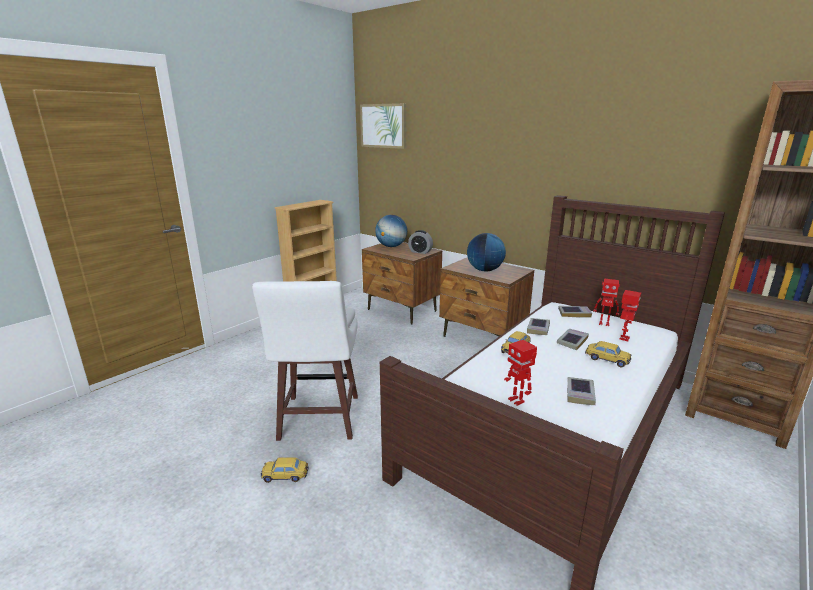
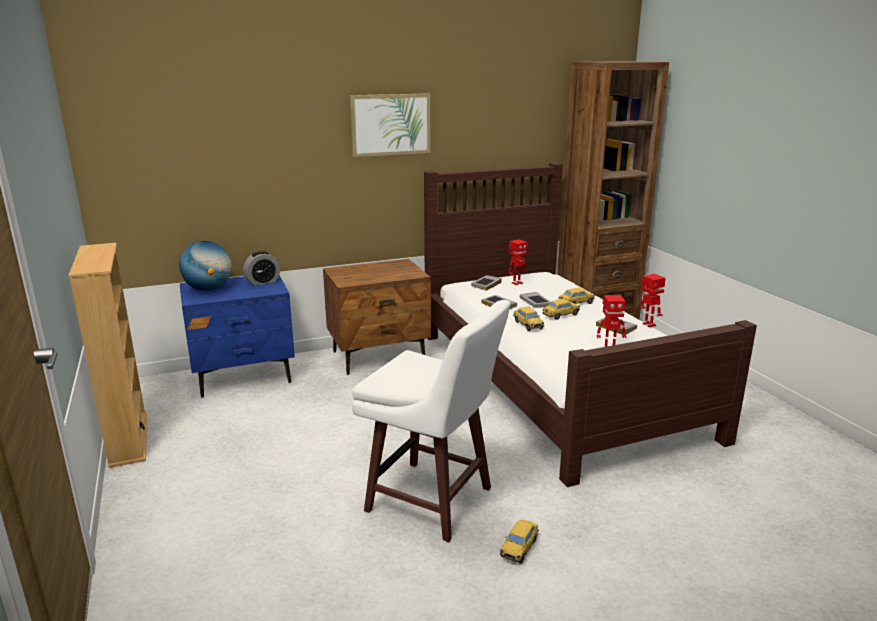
camera: 60 degrees left, 0 degrees up
(383, 126) = (134, 106): picture -> picture (390, 124)
(402, 310) = (244, 377): brown nightstand -> blue nightstand
(485, 270) = (378, 274): globe -> none
(563, 359) = (560, 315): none -> toy car
(623, 338) = (548, 287): toy robot -> toy robot (648, 325)

